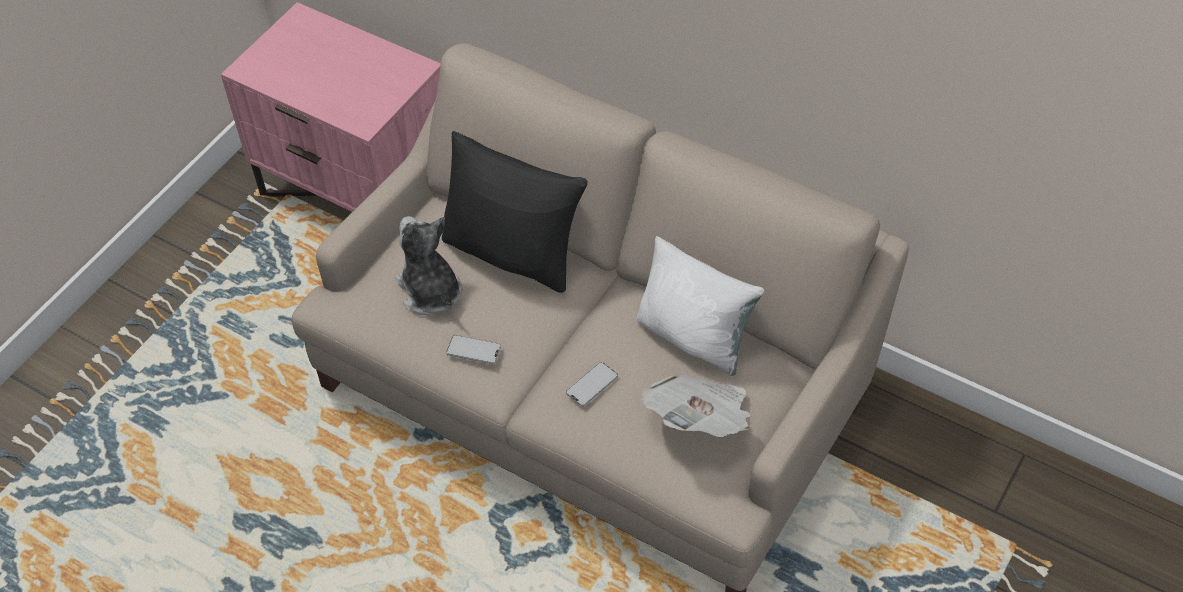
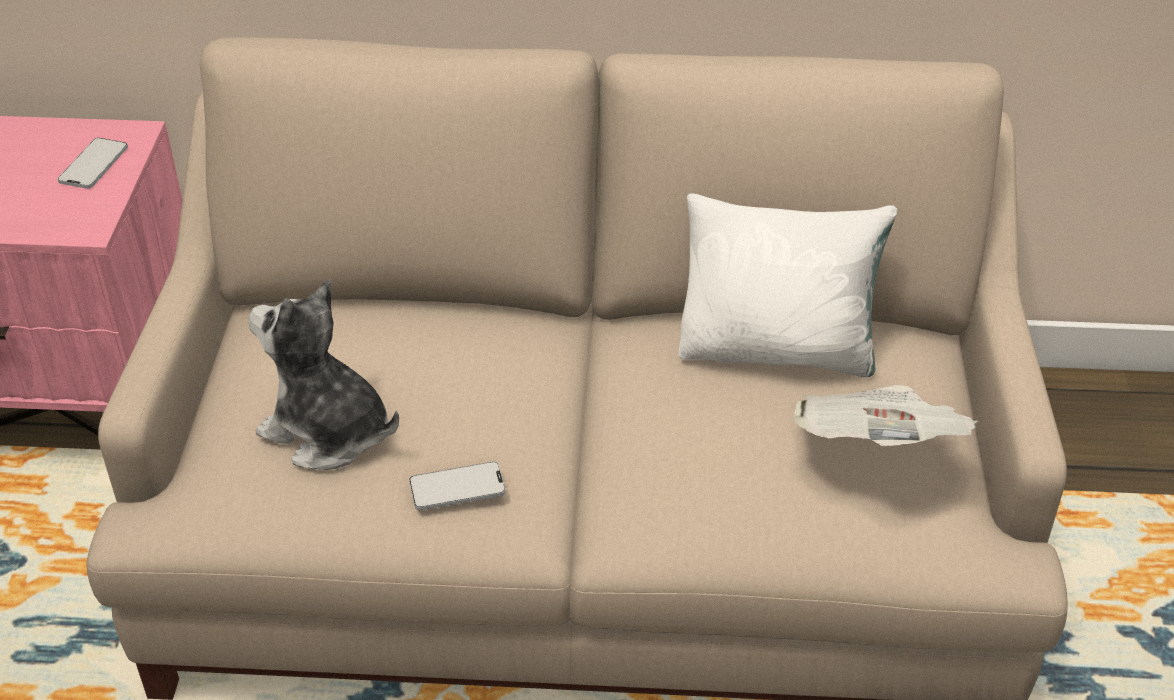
camera: 30 degrees left, 10 degrees down
(514, 253) = (426, 336): black pillow -> none
(592, 385) = (680, 465): phone -> phone (93, 165)

